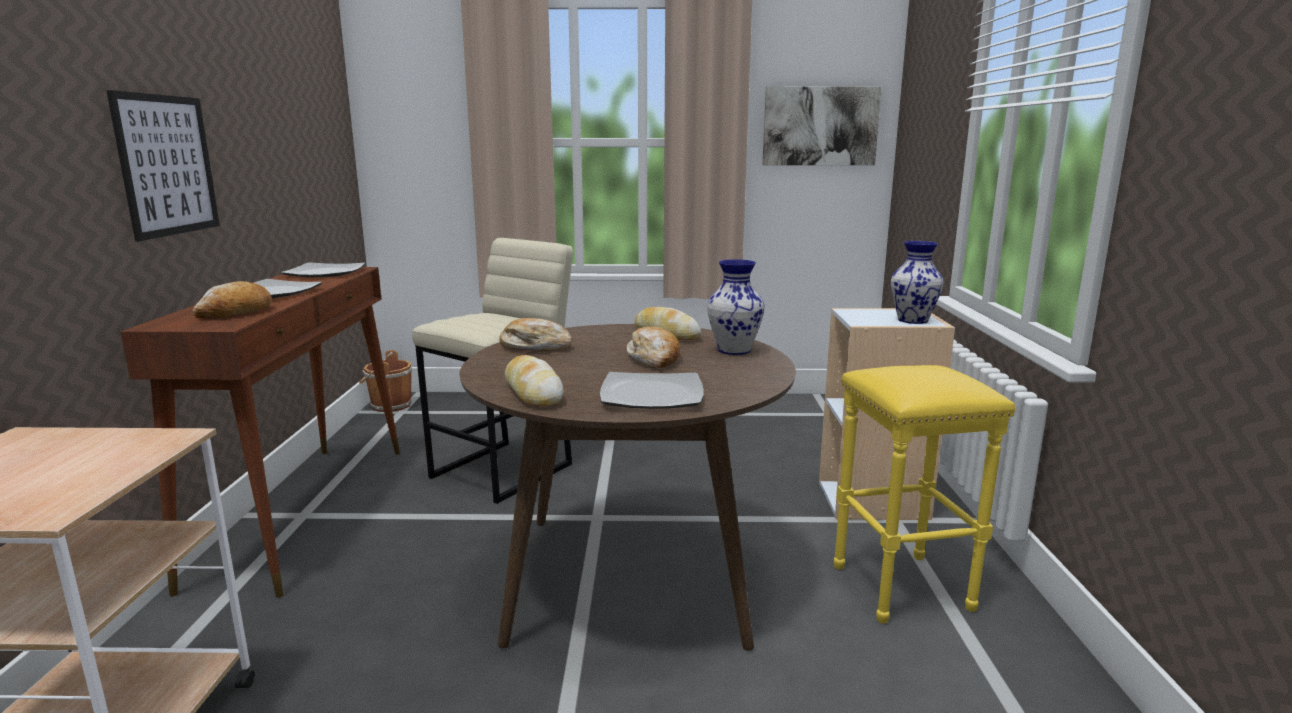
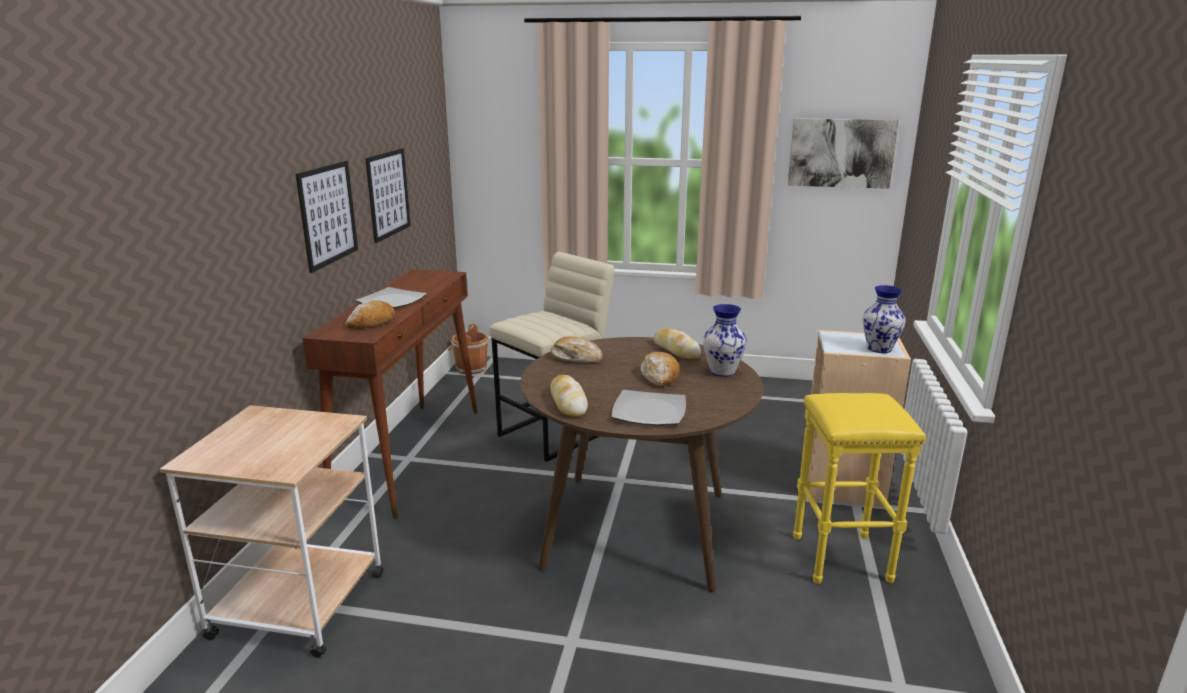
camera: 10 degrees right, 5 degrees up
(266, 163) = (388, 194): none -> picture
(325, 273) = (428, 278): plate -> none

